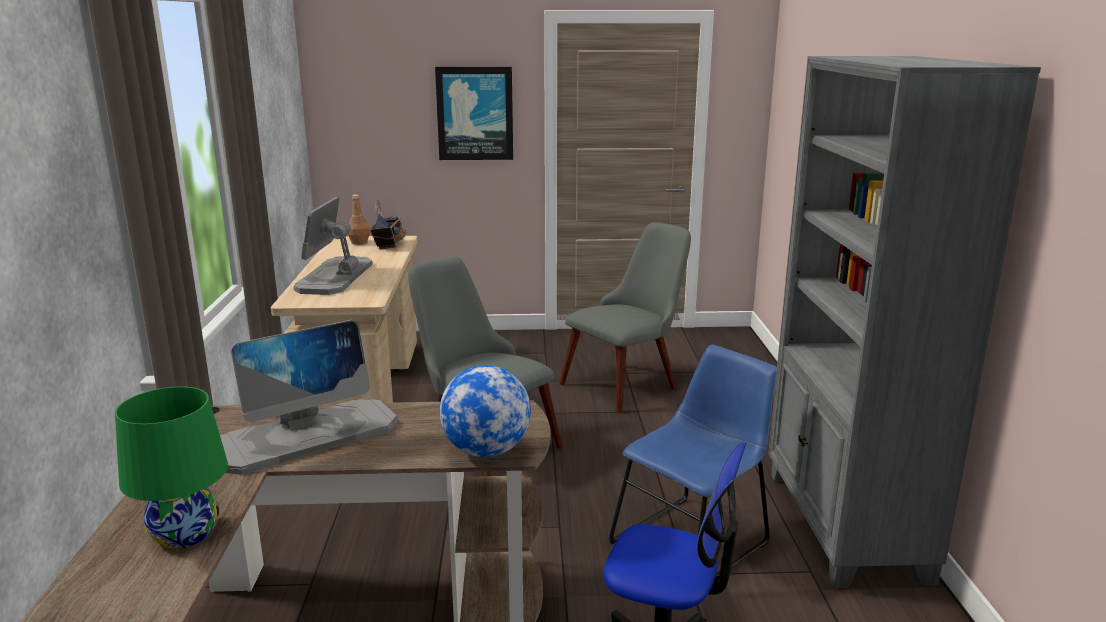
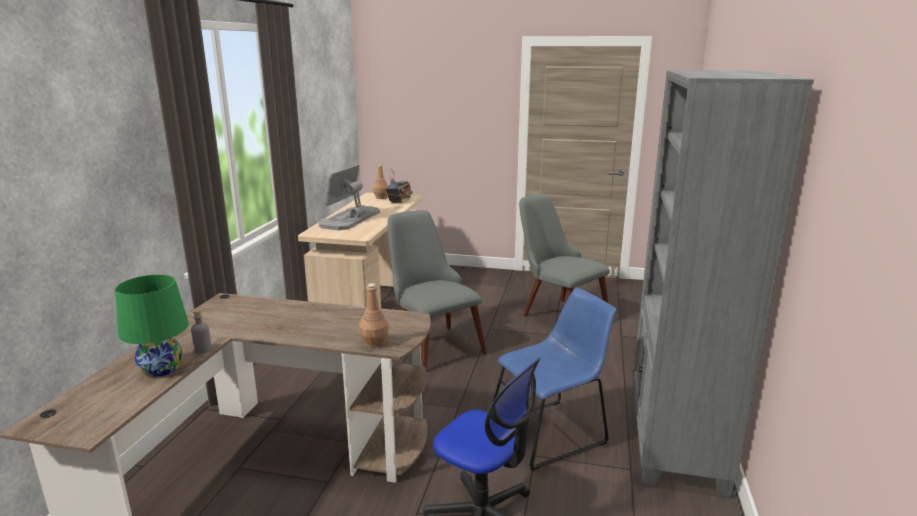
camera: 15 degrees right, 0 degrees up
(233, 495) = (203, 350): none -> grey bottle
(307, 436) = (269, 319): monitor -> none
(475, 113) = (470, 111): picture -> none
(486, 451) = (374, 343): globe -> brown bottle
(628, 382) = (557, 313): grey chair -> grey chair turned 105 degrees counterclockwise

